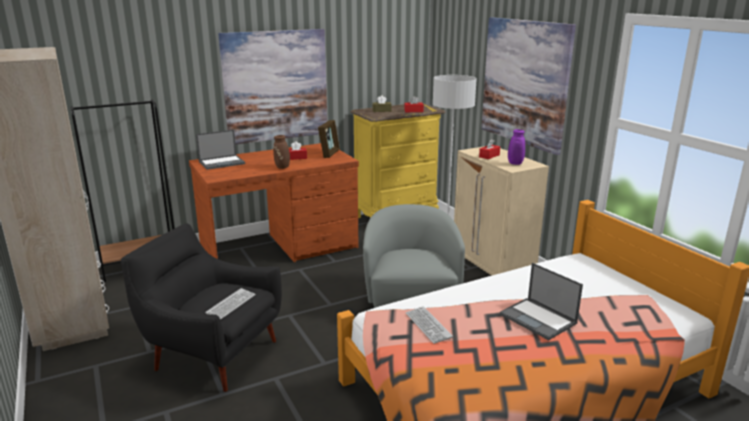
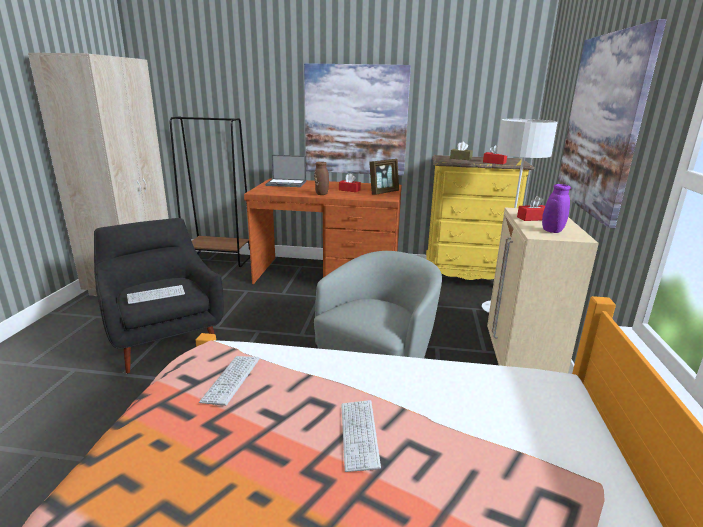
camera: 35 degrees right, 0 degrees up
(539, 319) = (359, 435): laptop -> keyboard

